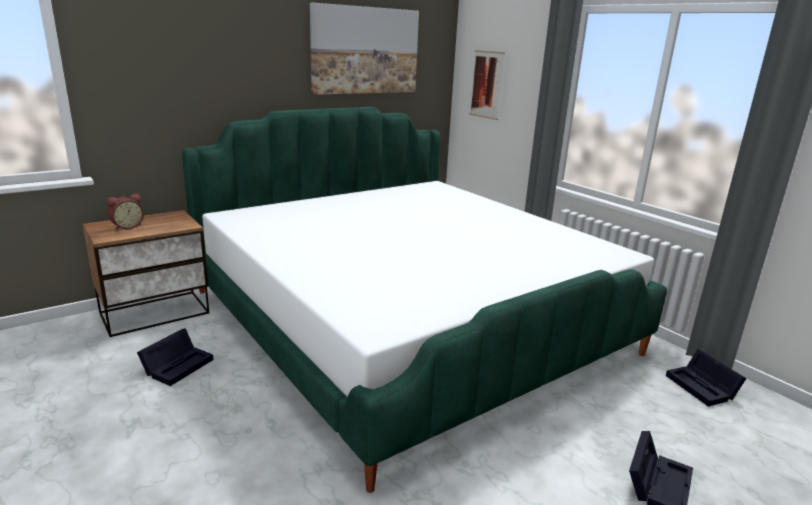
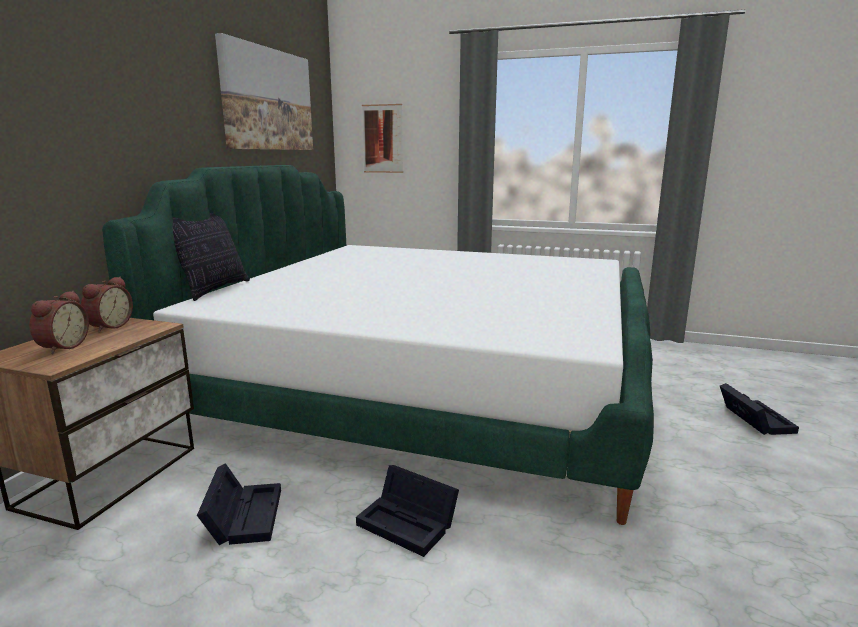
camera: 35 degrees left, 5 degrees down
(168, 218) = (108, 326): none -> alarm clock
(262, 204) = (213, 289): none -> pillow
(703, 387) = (679, 355): black storage box -> black storage box (410, 523)

